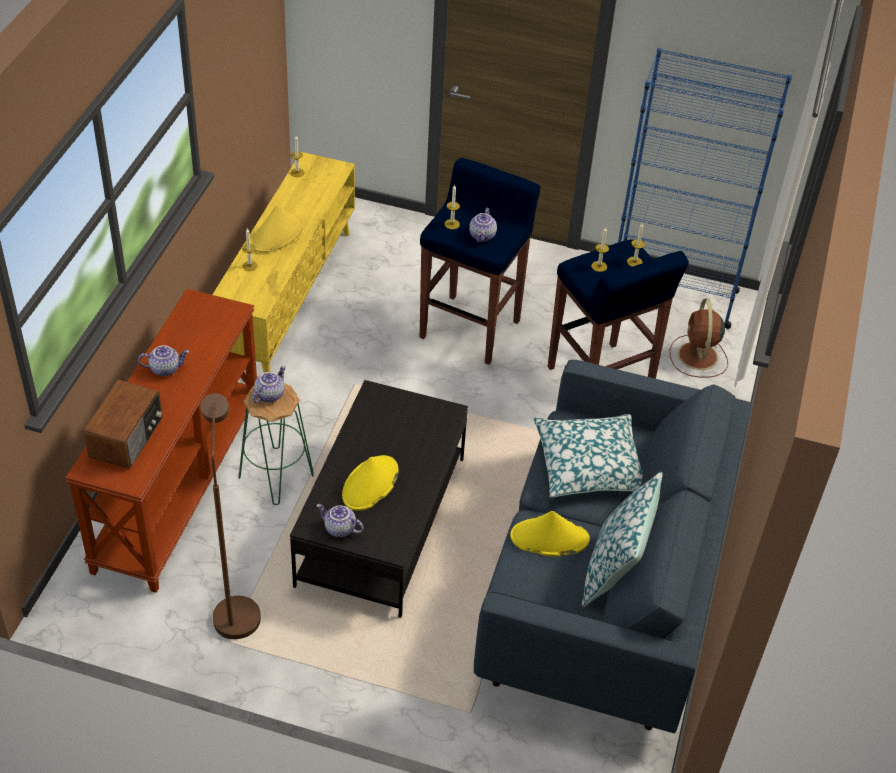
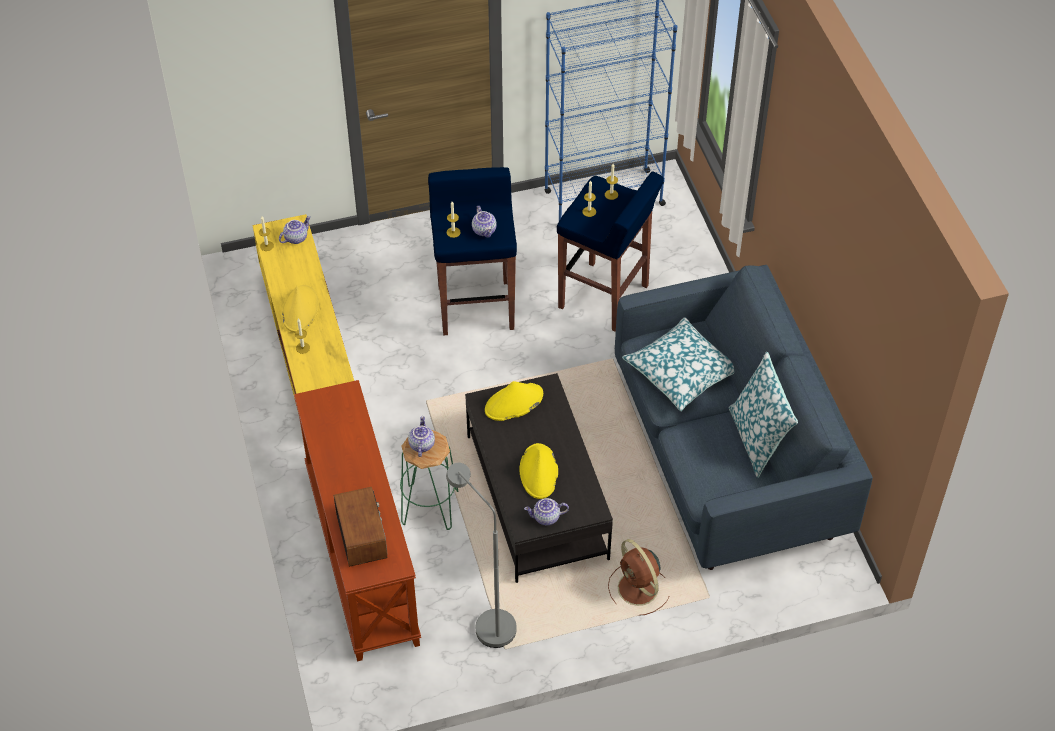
camera: 30 degrees left, 5 degrees up
(165, 368) = (339, 467): teapot -> teapot (296, 237)
(235, 608) = (487, 622): brown floor lamp -> grey floor lamp
(549, 538) = (697, 441): yellow hat -> yellow hat (513, 403)
(698, 357) = (660, 241): brown fan -> brown fan (639, 590)

